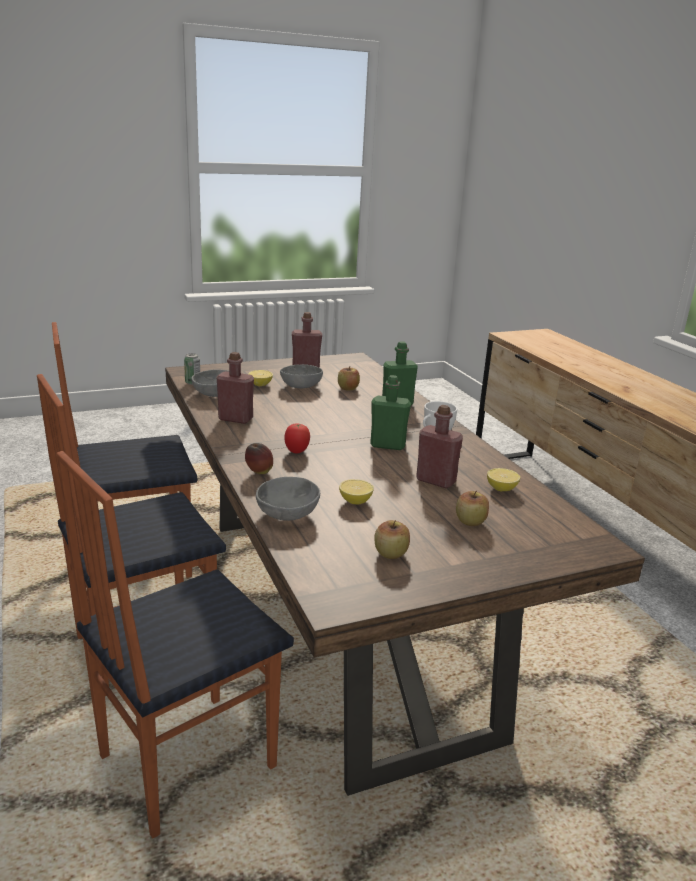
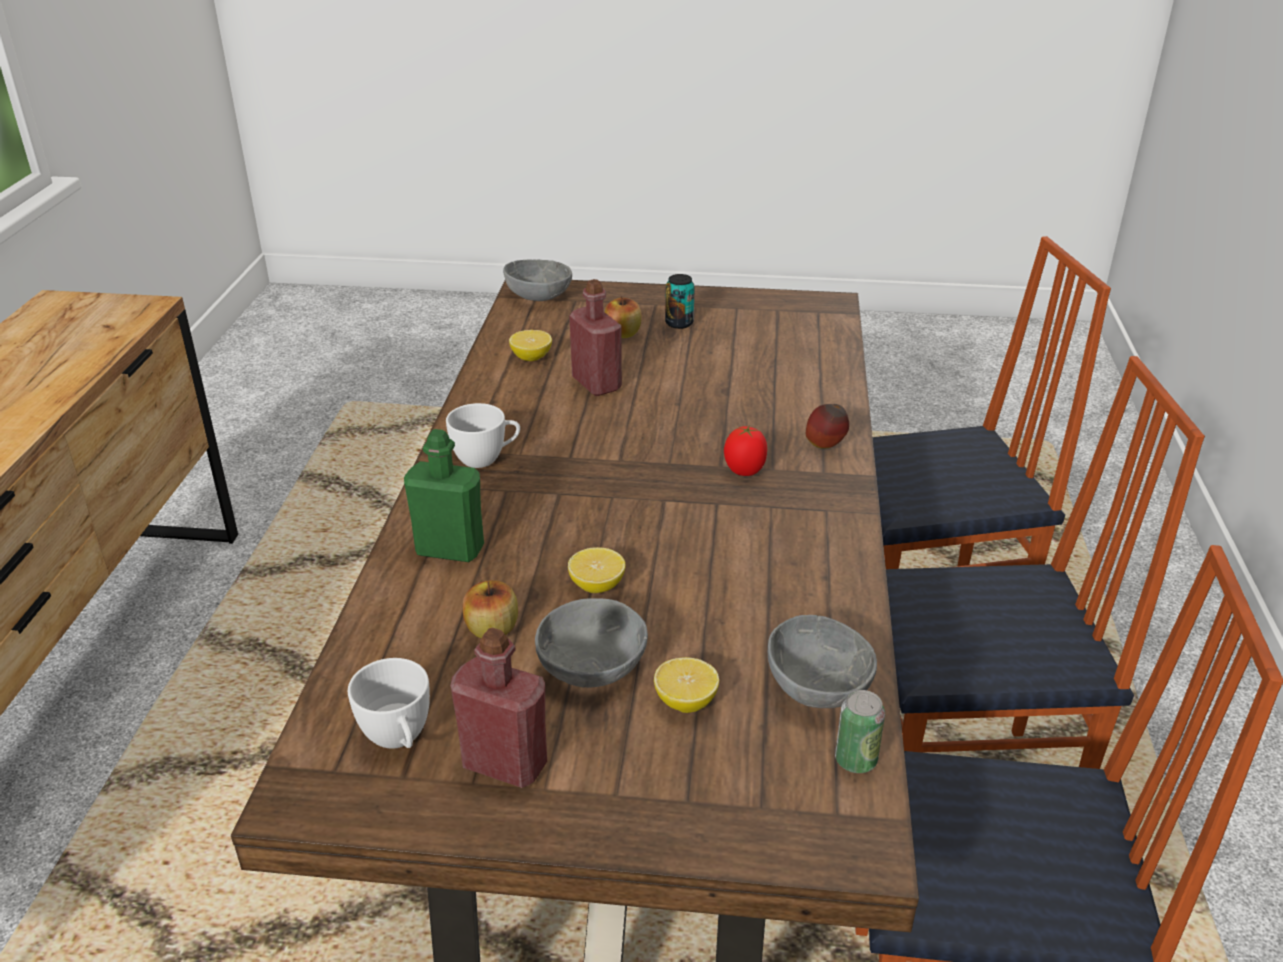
camera: 150 degrees left, 10 degrees up
(235, 419) = (806, 578): red bottle -> none
(288, 515) = (821, 382): grey bowl -> grey bowl (538, 296)
(343, 367) = (399, 739): none -> white cup
(355, 501) = (727, 380): lemon -> lemon (597, 586)
(387, 445) = (591, 452): green bottle -> none
(390, 553) = (742, 325): apple -> none
(442, 542) = (679, 323): none -> can

